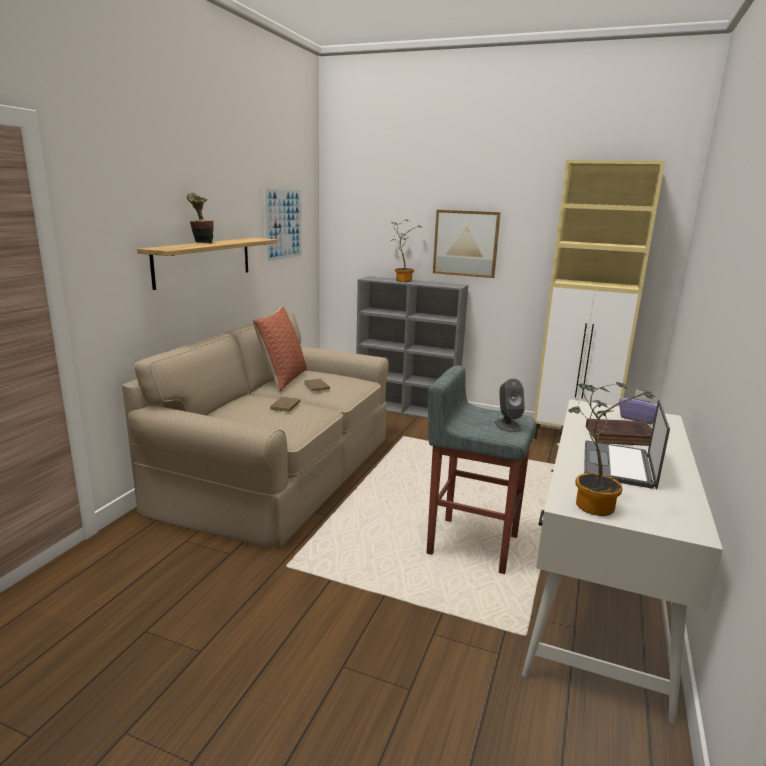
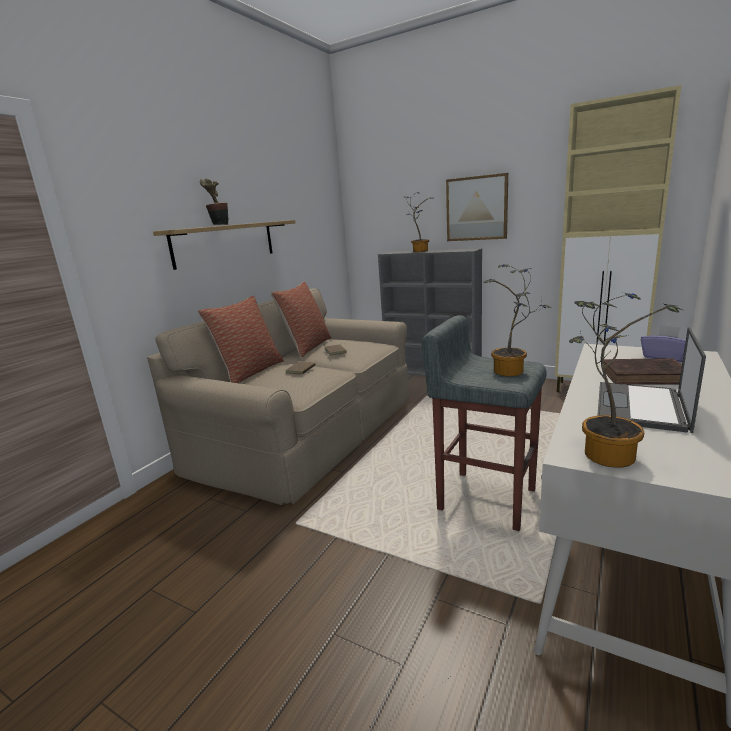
camera: 10 degrees right, 0 degrees up
(227, 405) = (250, 372): none -> pillow
(283, 224) = (305, 209): picture -> none
(507, 425) = (512, 372): grey speaker -> potted plant

